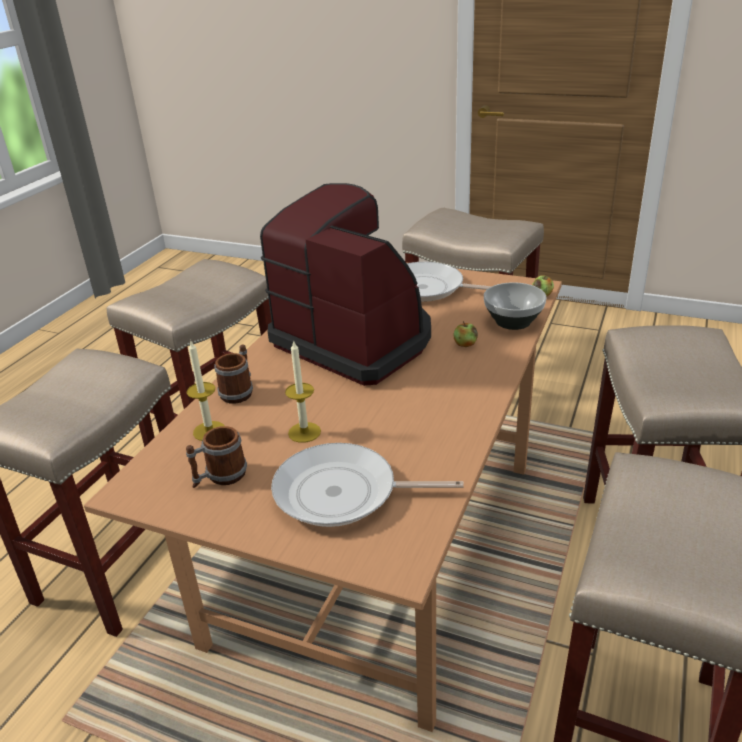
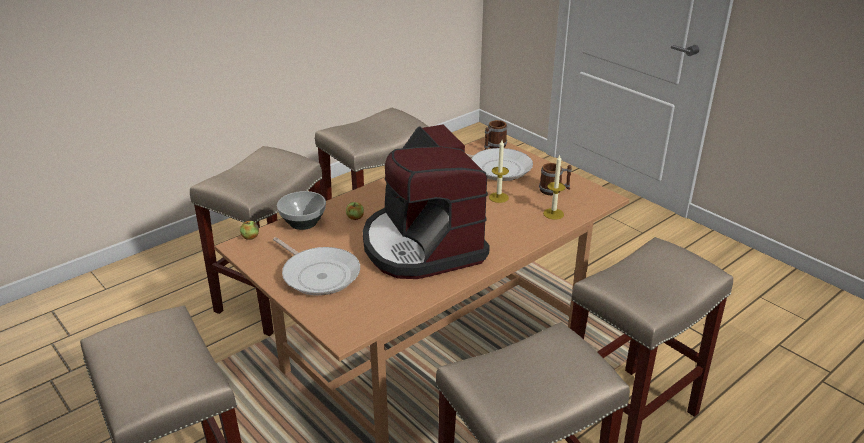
camera: 155 degrees left, 0 degrees up
(239, 391) = (525, 232): mug -> mug (493, 146)

